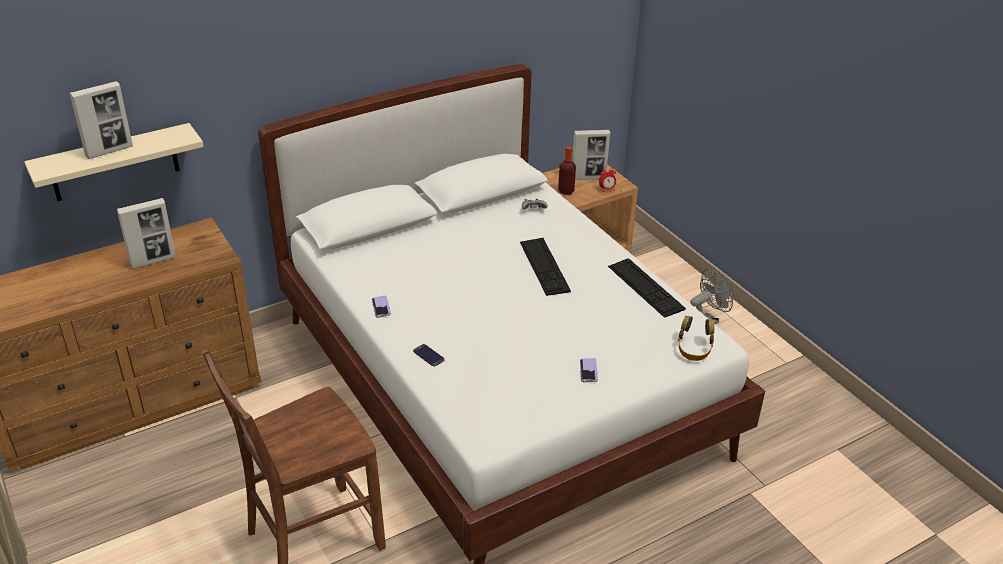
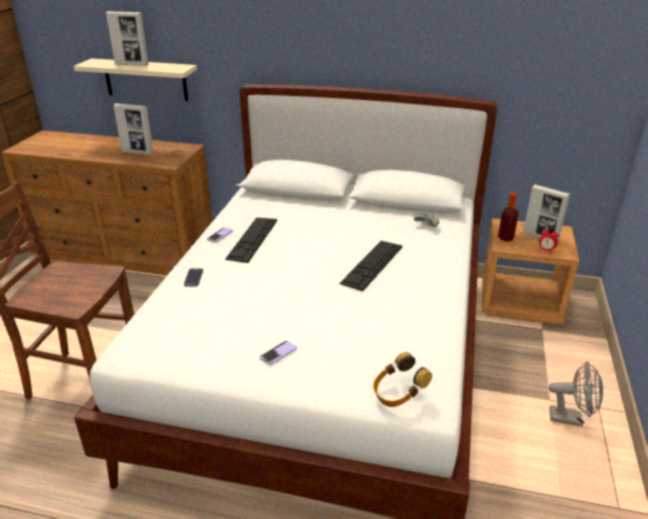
camera: 45 degrees right, 5 degrees down
(645, 287) = (433, 320): keyboard -> keyboard (252, 239)

